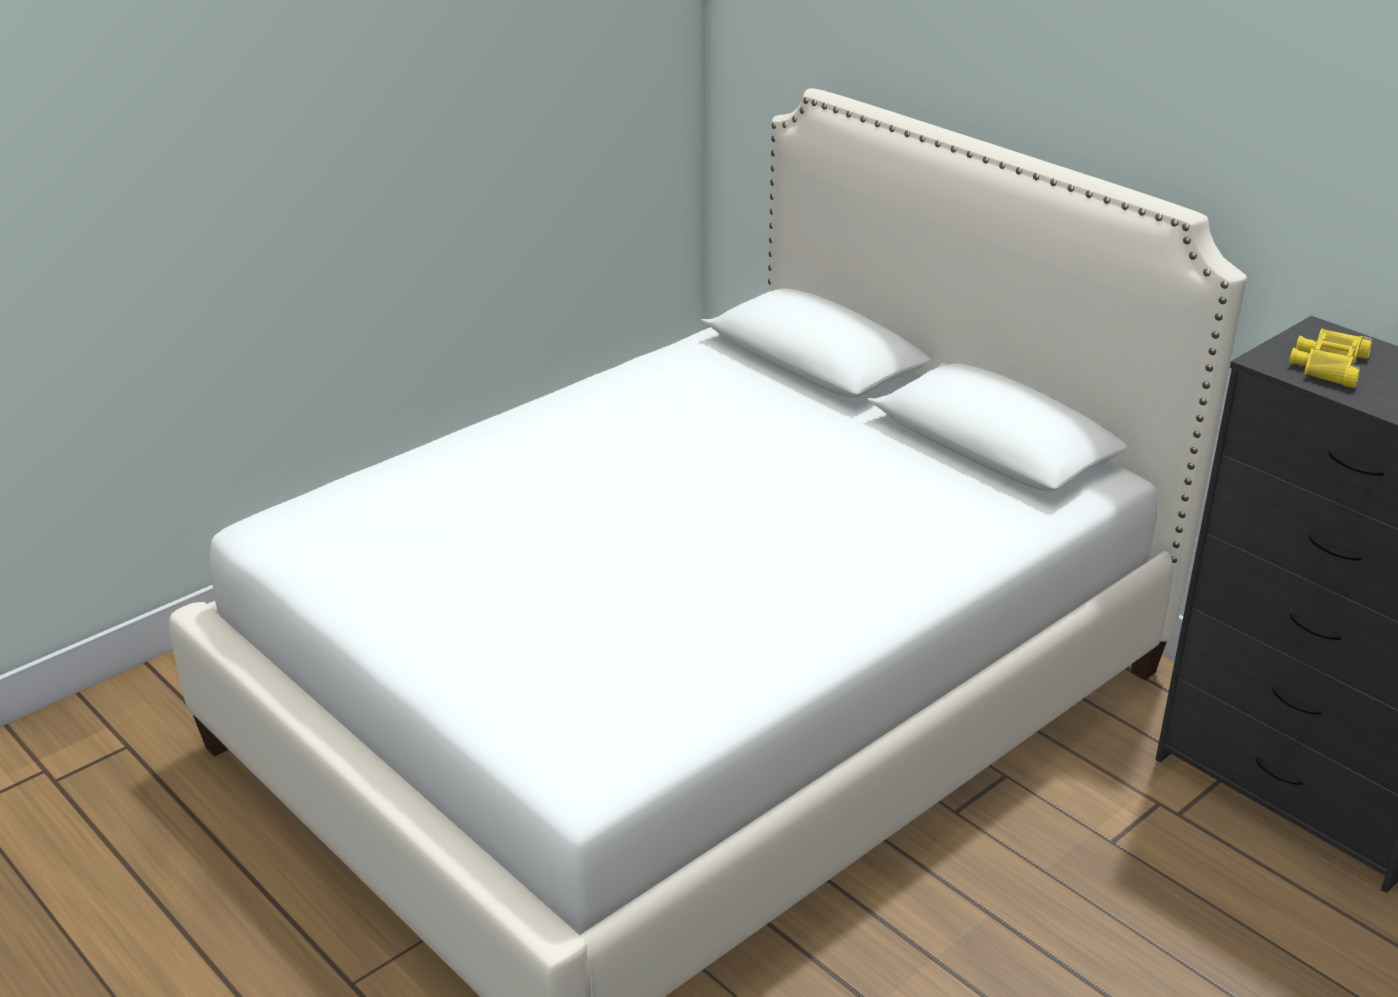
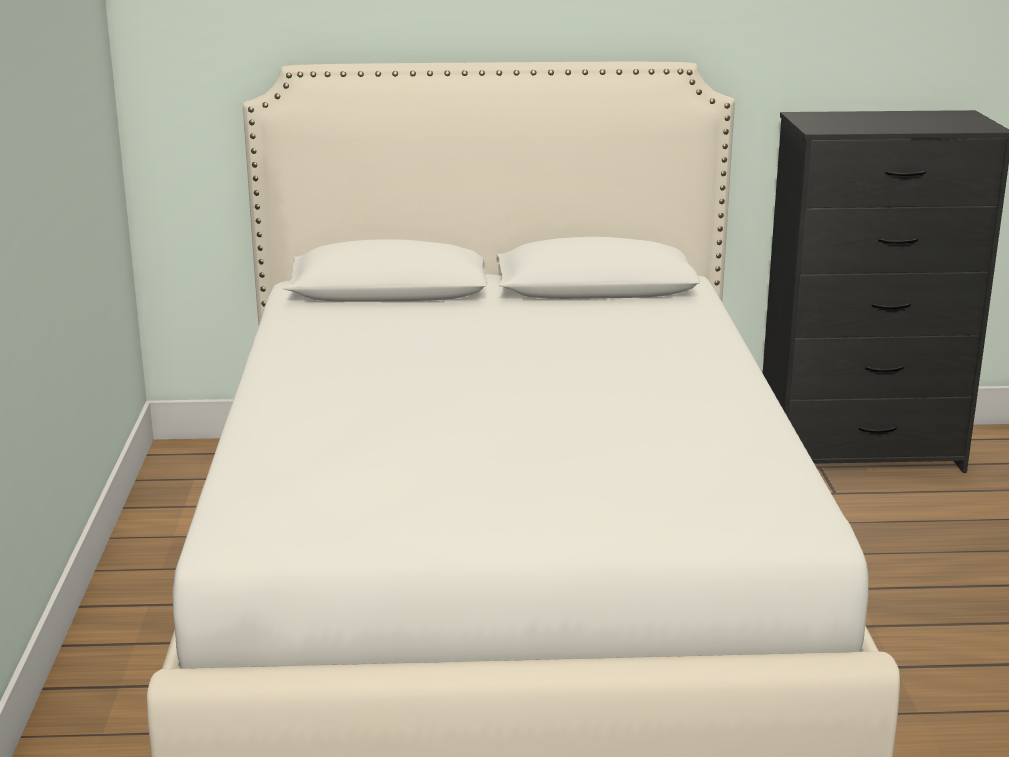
camera: 50 degrees left, 10 degrees down
(1328, 365) = (845, 124): yellow binoculars -> none

